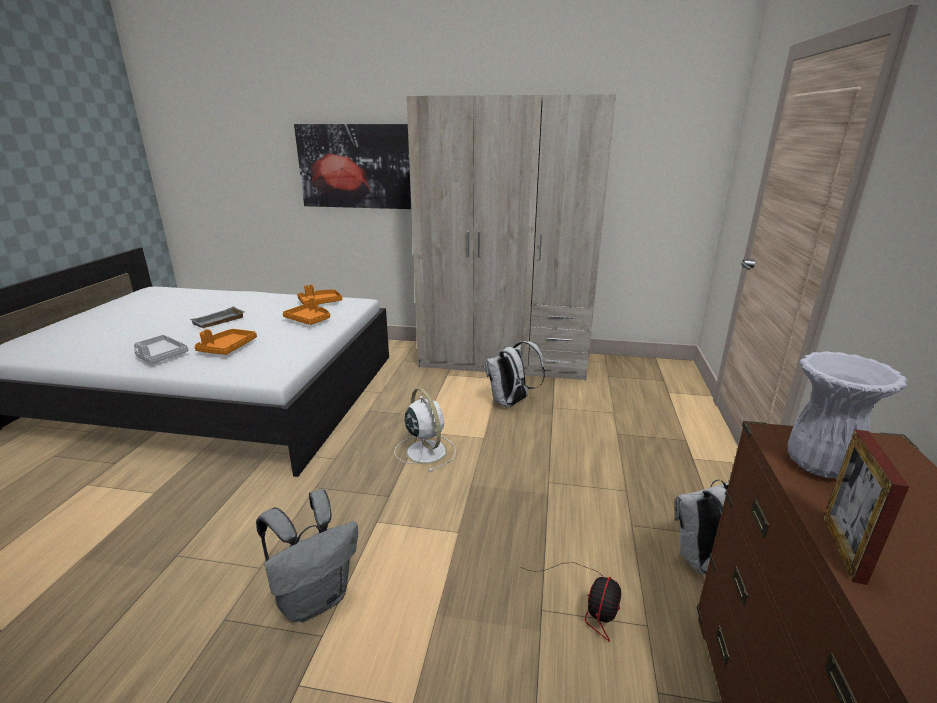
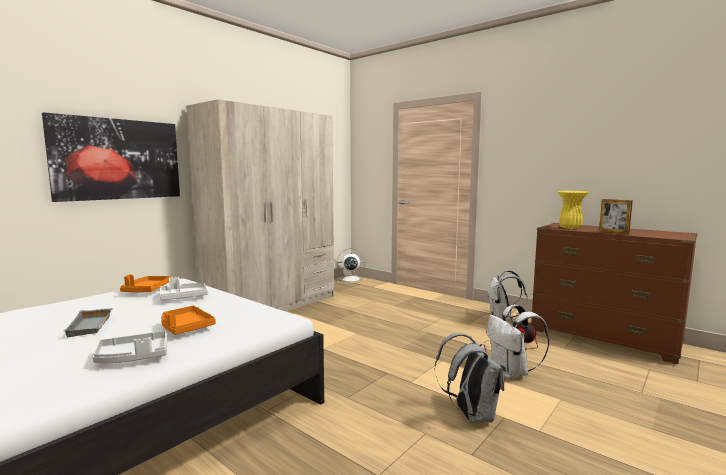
camera: 60 degrees left, 15 degrees down
(309, 320) = (183, 297): orange tray -> white tray
(425, 451) = (349, 351): white fan -> white fan (350, 279)
(511, 403) = (328, 317): white backpack -> white backpack (512, 372)
(818, 466) = (570, 228): white vase -> yellow vase

